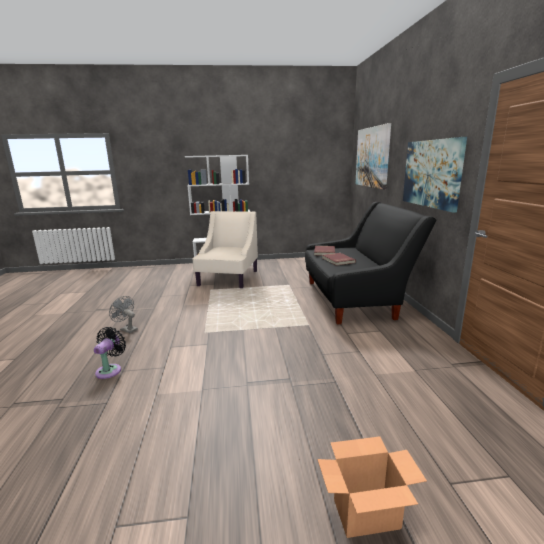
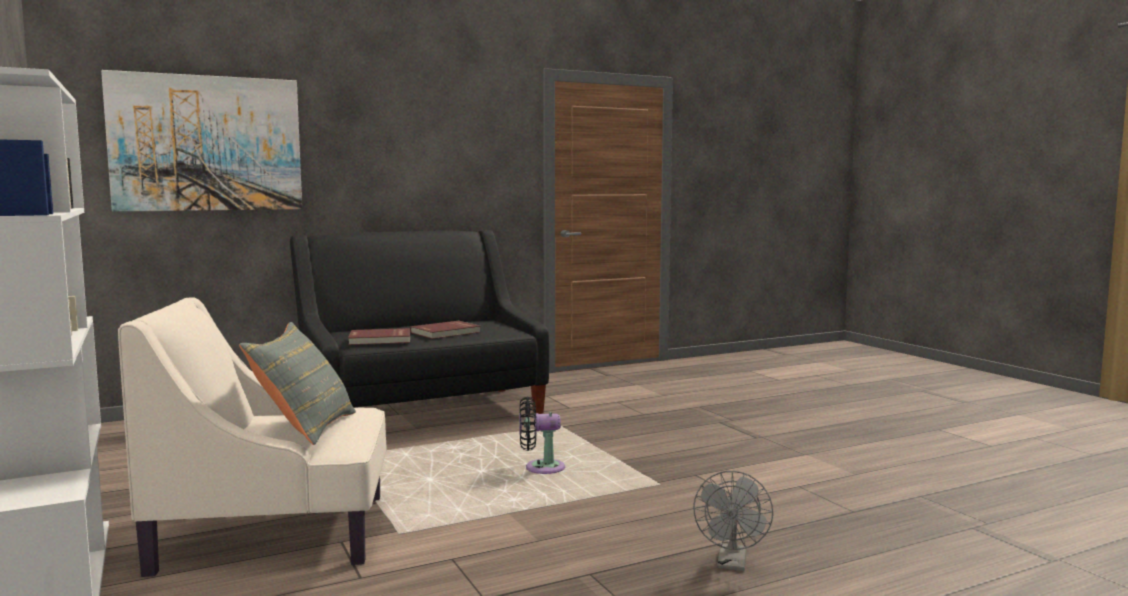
camera: 110 degrees left, 10 degrees down
(110, 370) = (867, 521): black fan -> black fan (540, 468)
(218, 250) = (305, 428): none -> grey pillow
(367, 513) = (839, 393): cardboard box -> none
(431, 173) = (453, 173): picture -> none

